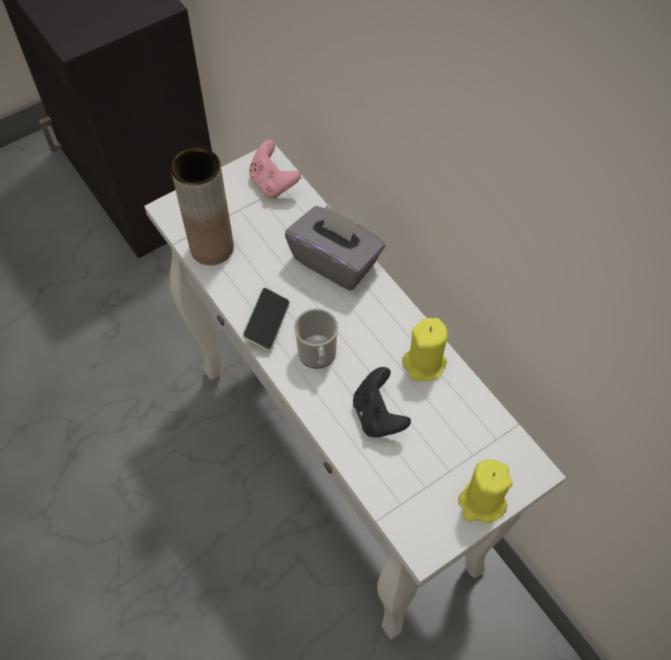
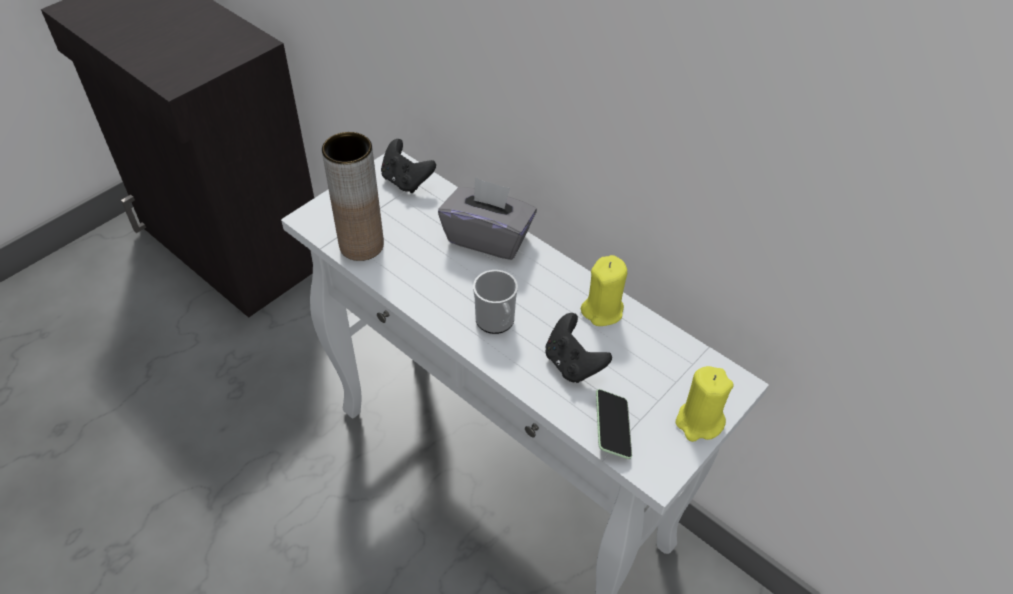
camera: 15 degrees left, 10 degrees down
(267, 323) = (437, 302): phone -> phone (612, 429)
(273, 183) = (406, 181): pink game controller -> black game controller

